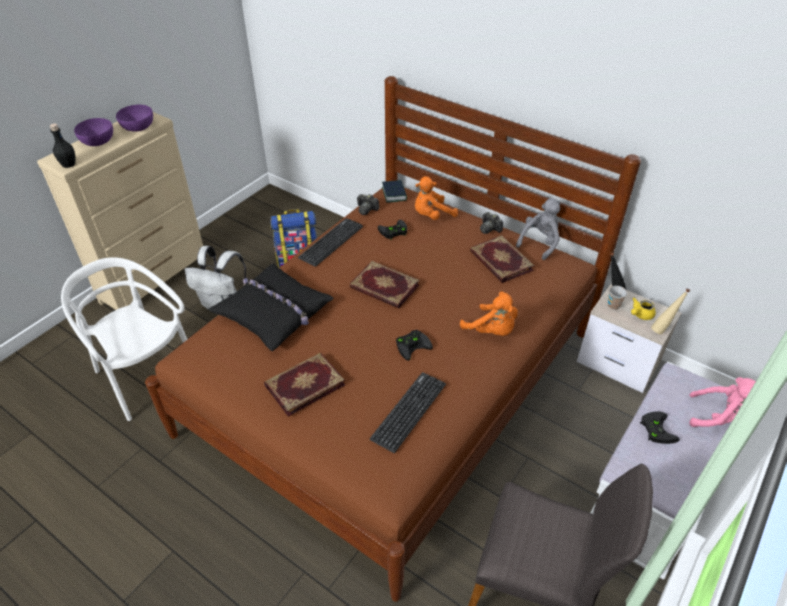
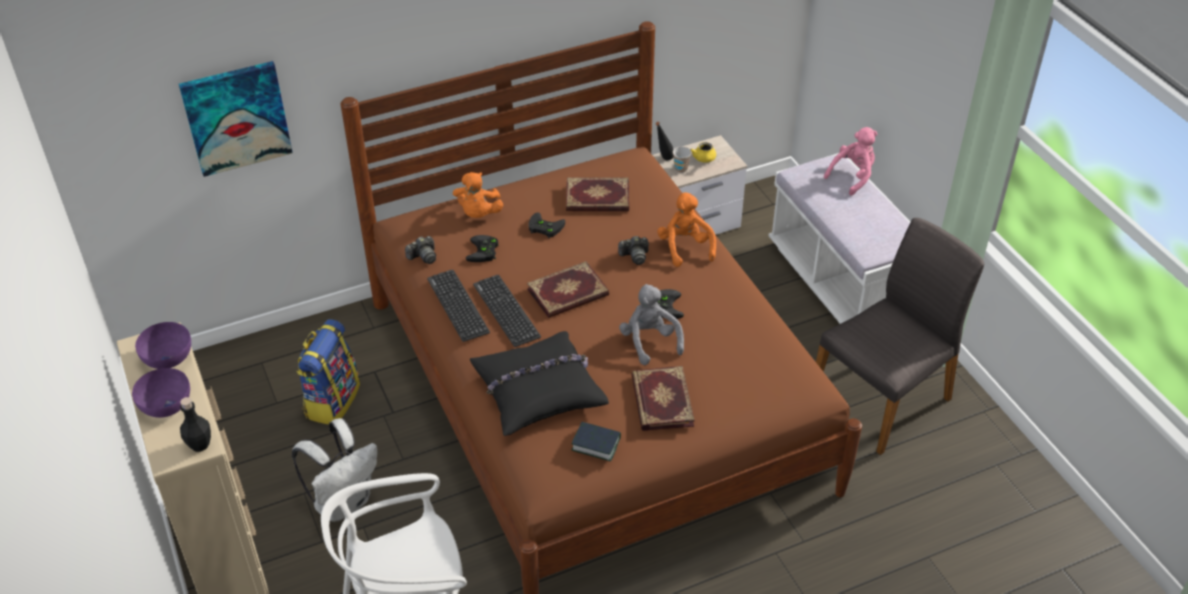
camera: 60 degrees left, 0 degrees up
(334, 52) = (236, 117): none -> picture
(394, 194) = (415, 224): book -> book (596, 444)
(409, 411) = (743, 341): keyboard -> keyboard (506, 311)
(489, 228) = (540, 183): camera -> camera (634, 256)
(491, 331) = (685, 247): orange plush toy -> orange plush toy turned 90 degrees counterclockwise
(540, 243) = (591, 161): grey plush toy -> grey plush toy (649, 341)
(656, 429) = (842, 215): black game controller -> black game controller (544, 227)
(662, 329) = (731, 157): beige bottle -> none

